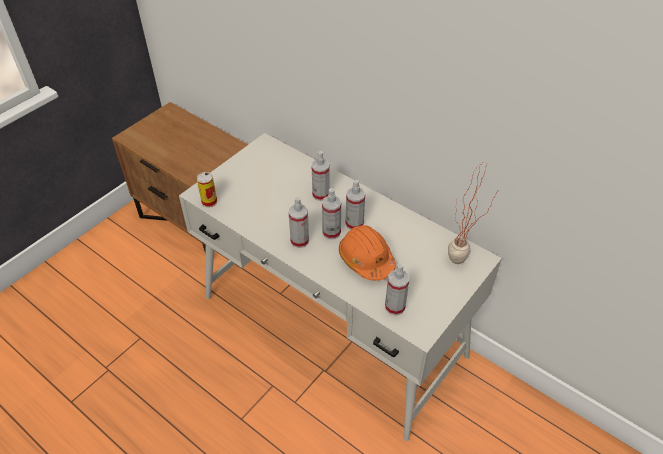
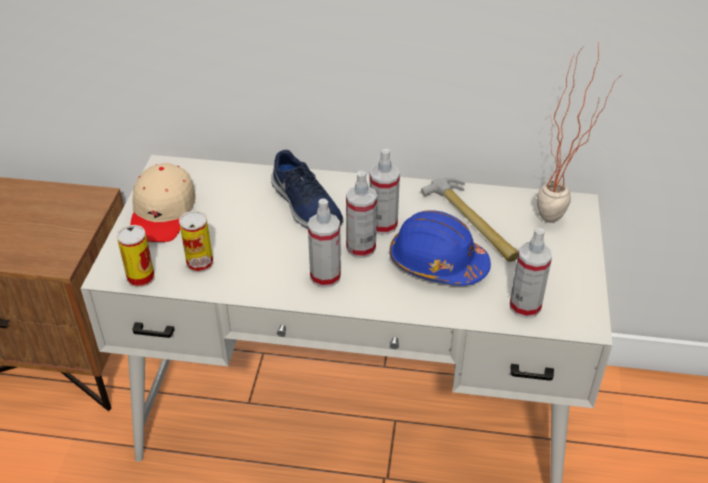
camera: 30 degrees left, 5 degrees down
(243, 206) = (200, 263): none -> can
(245, 169) = (162, 213): none -> beige cap
(321, 195) = (305, 206): spray bottle -> blue shoe
(366, 259) = (437, 263): orange hard hat -> blue hard hat
(407, 243) = (472, 222): none -> hammer

